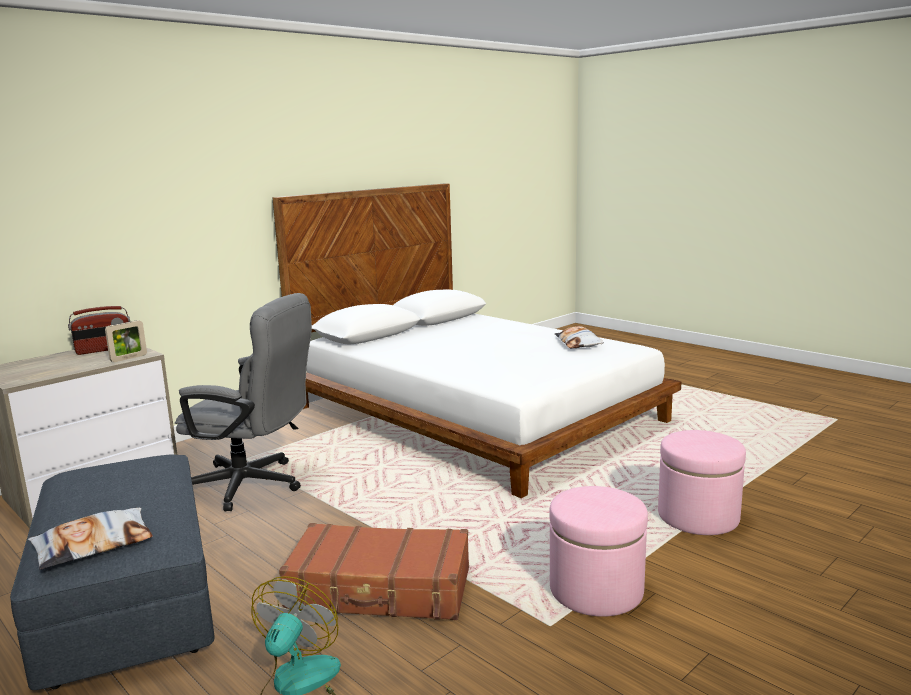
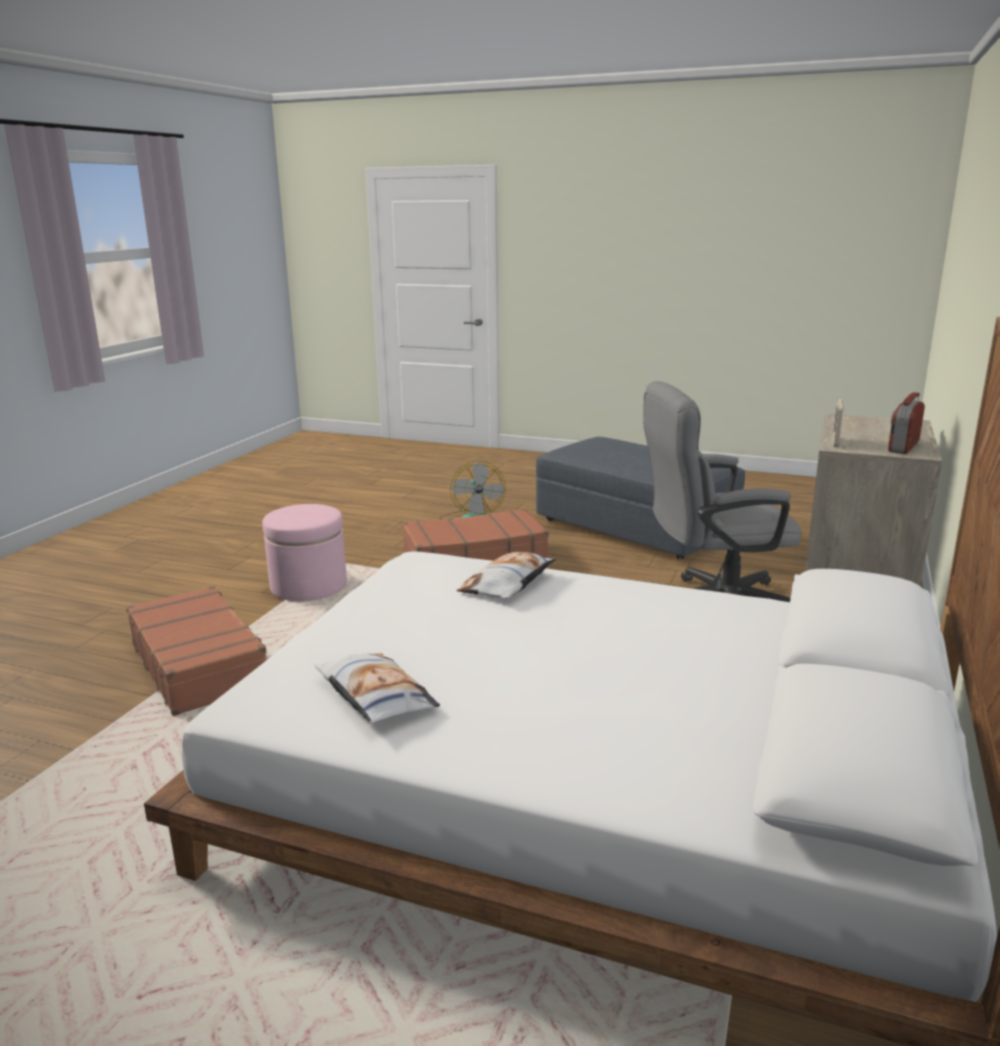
camera: 155 degrees right, 5 degrees up
(94, 545) = (596, 443): pillow -> pillow (508, 584)
(698, 516) = (199, 664): pink ottoman -> brown suitcase

